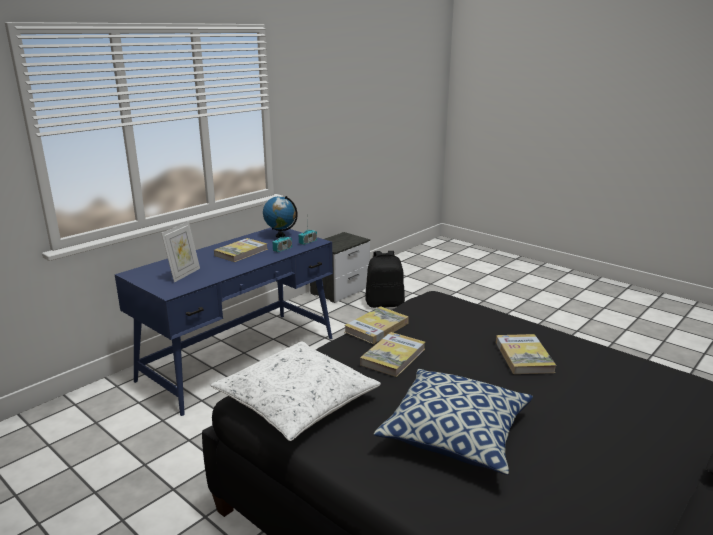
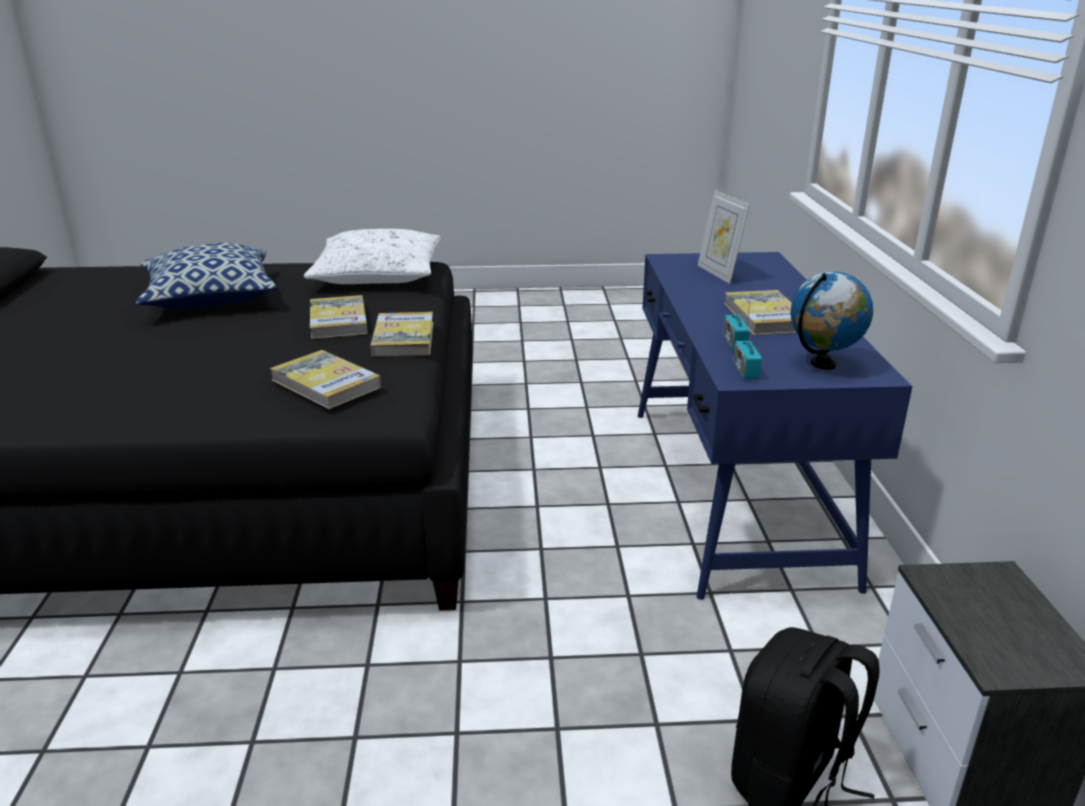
camera: 135 degrees right, 5 degrees up
(524, 357) = (172, 371): book -> book (326, 384)

